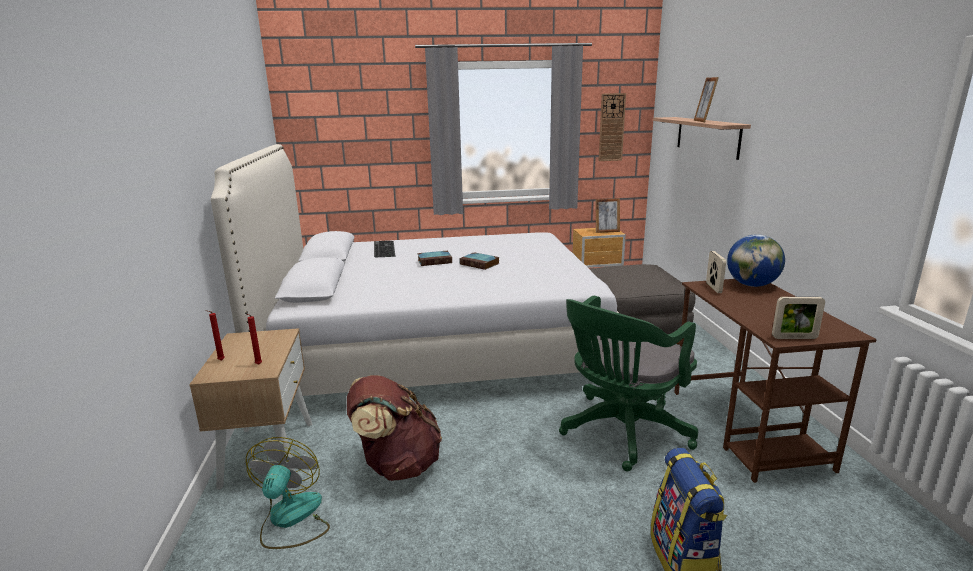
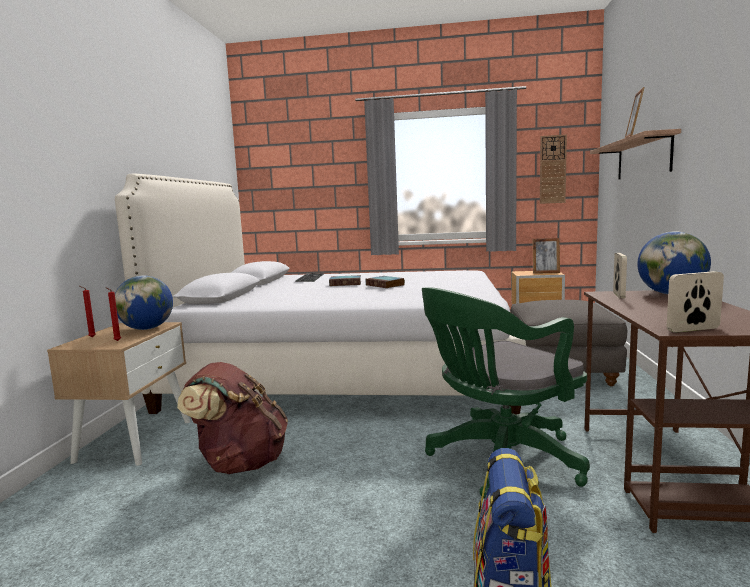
camera: 15 degrees right, 10 degrees down
(271, 342) = (146, 329): none -> globe
(291, 519) = (109, 497): fan -> none
(794, 338) = (693, 329): picture frame -> picture frame turned 150 degrees clockwise

